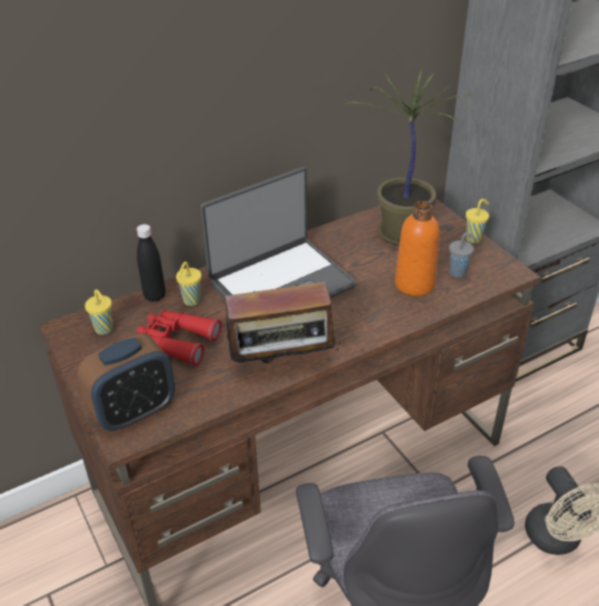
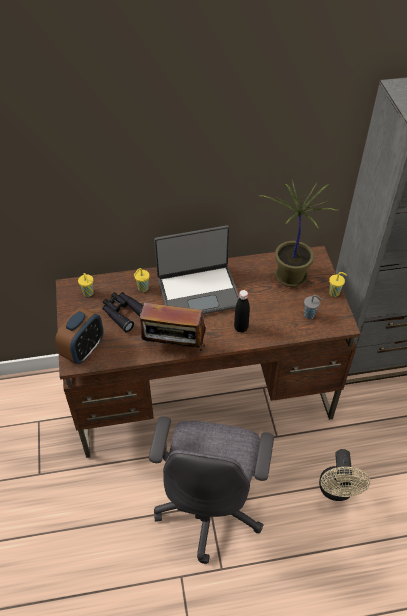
camera: 20 degrees right, 10 degrees up
(134, 411) = (83, 349): alarm clock -> alarm clock turned 45 degrees counterclockwise
(155, 296) = (124, 279): black bottle -> black bottle (241, 327)
(177, 341) = (123, 313): red binoculars -> black binoculars
(414, 284) = (278, 315): orange bottle -> none

